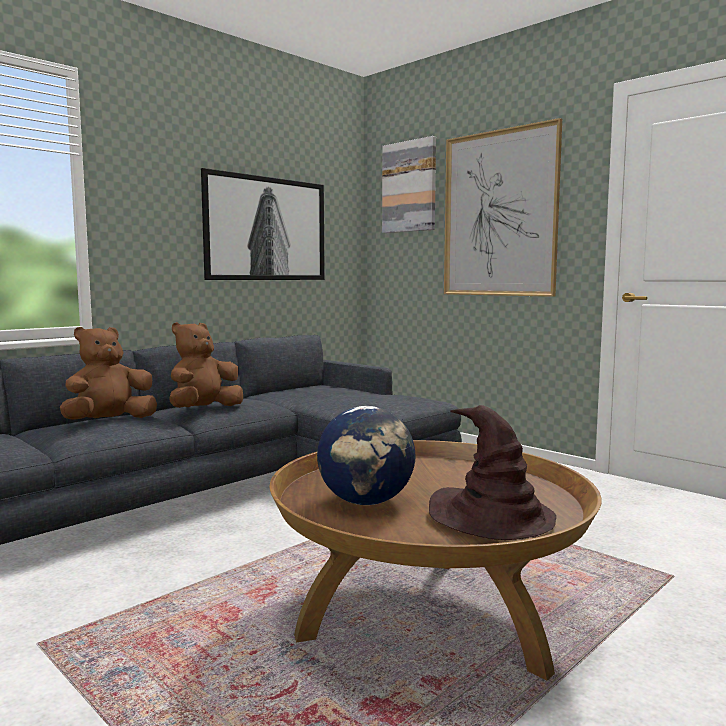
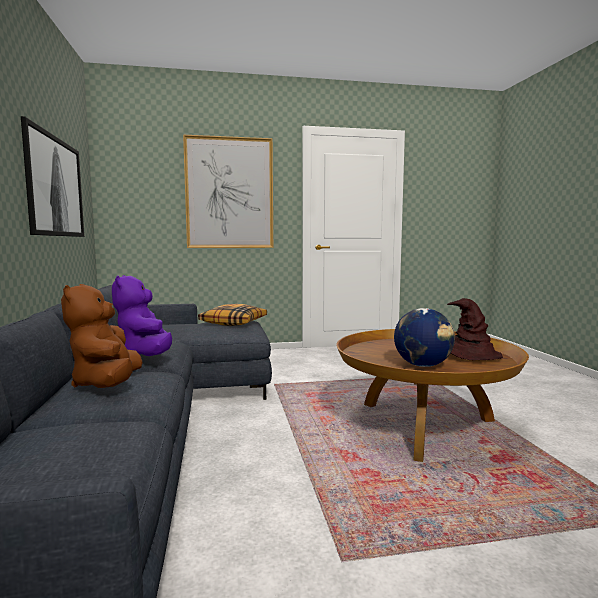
camera: 55 degrees left, 0 degrees up
(204, 410) = (146, 356): brown plush toy -> purple plush toy
(400, 400) = (234, 323): none -> pillow
(409, 187) = (145, 164): picture -> none

